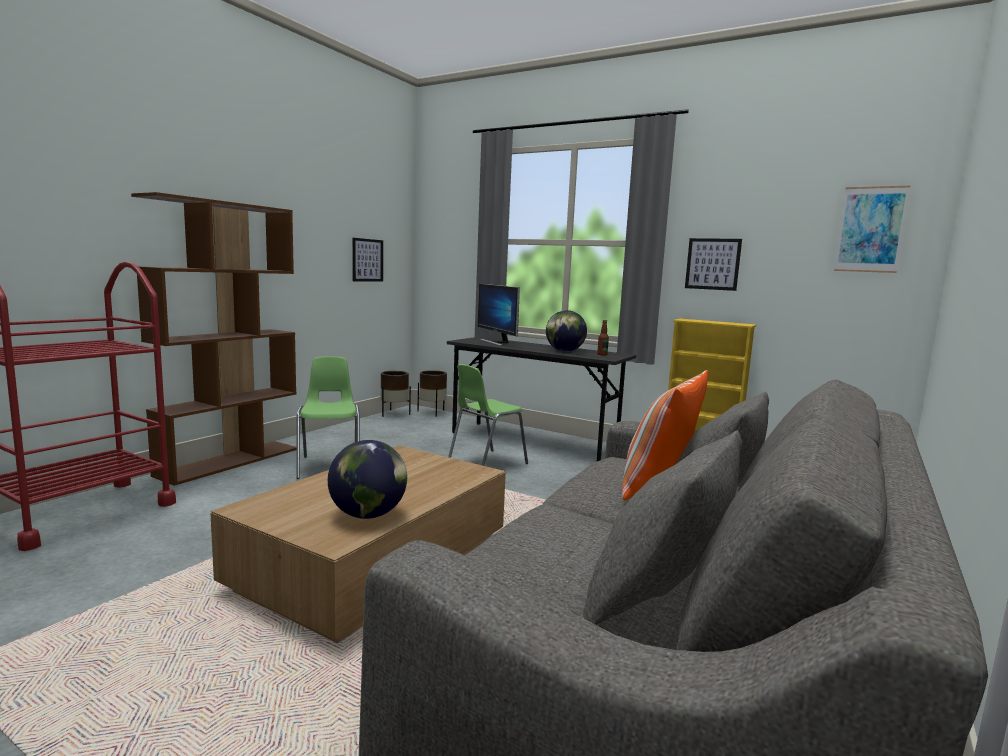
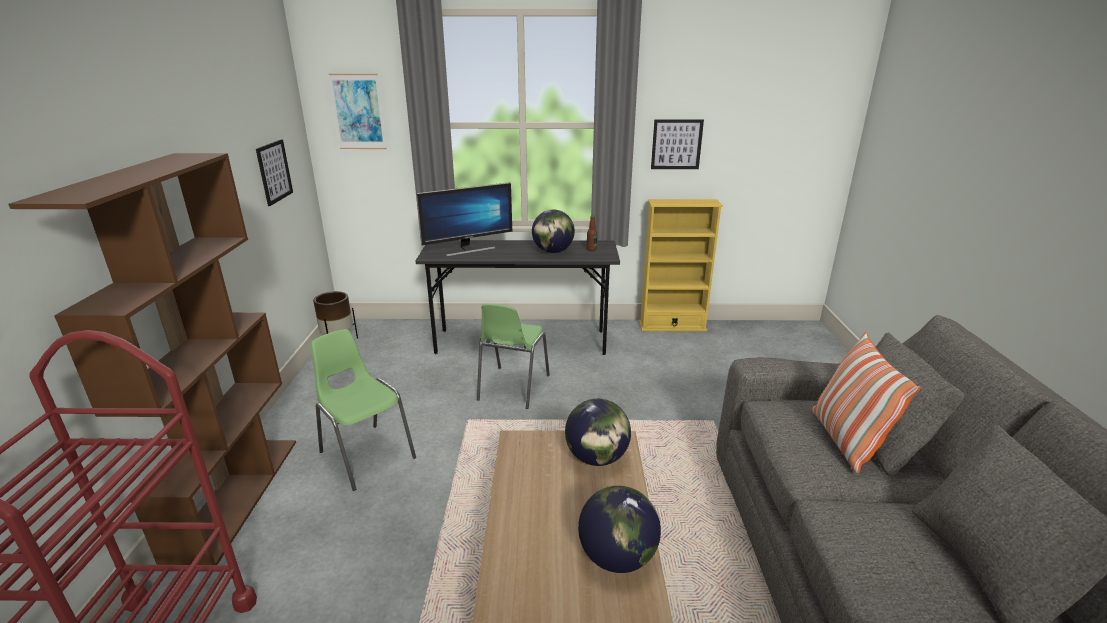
camera: 30 degrees left, 15 degrees up
(432, 412) = (378, 327): brown planter -> none
(445, 473) = (597, 458): none -> globe
(497, 342) = (468, 249): monitor -> monitor turned 60 degrees counterclockwise
(870, 229) = (809, 110): picture -> picture (358, 112)

